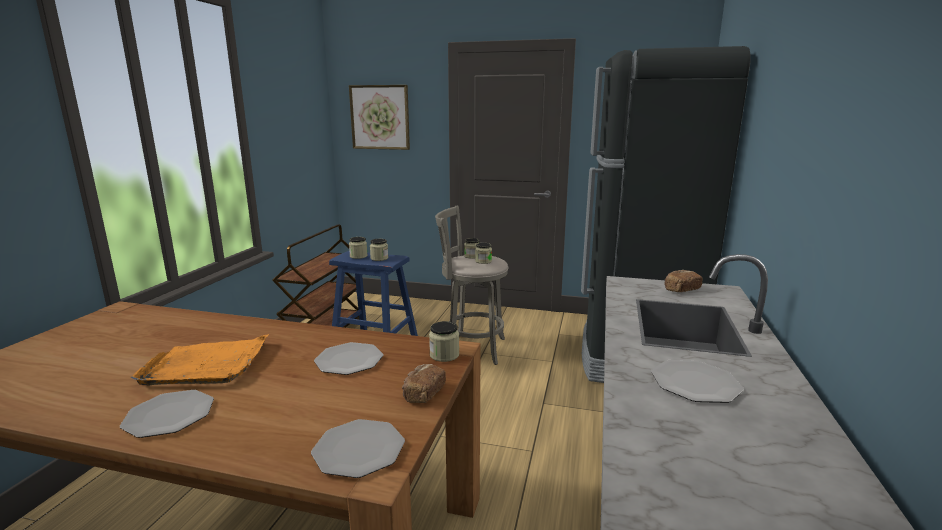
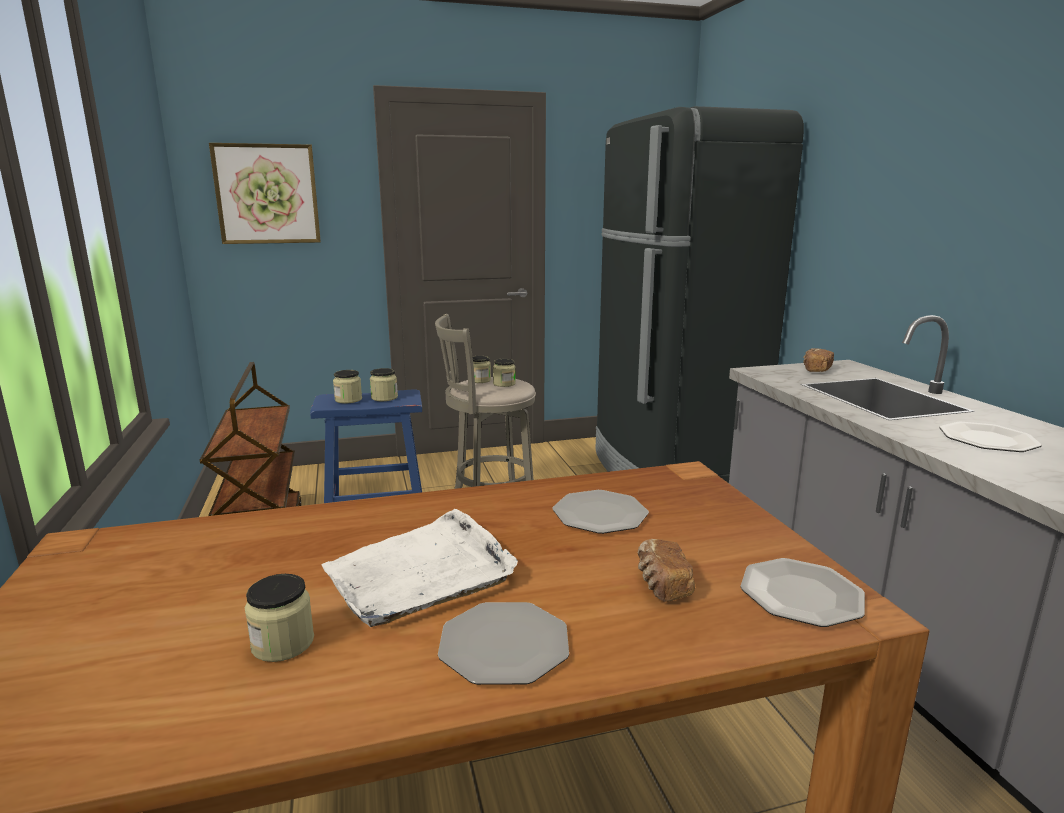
camera: 30 degrees left, 0 degrees up
(206, 365) = (421, 572): orange tray -> white tray
(423, 394) = (747, 523): bread -> bread (661, 585)
(444, 355) = (690, 481): jar -> jar (283, 643)

